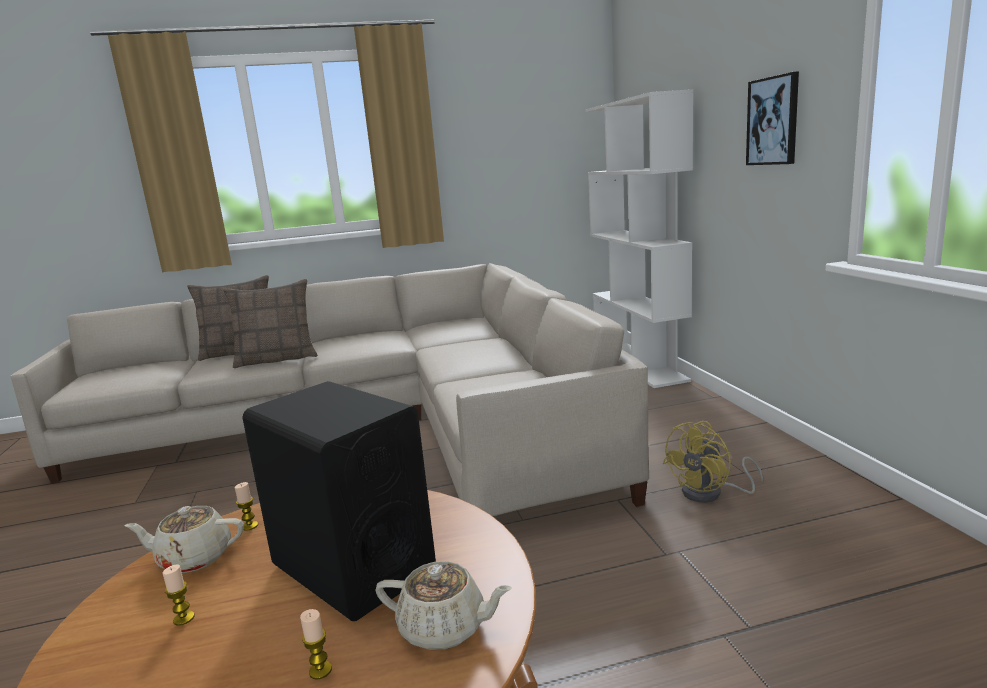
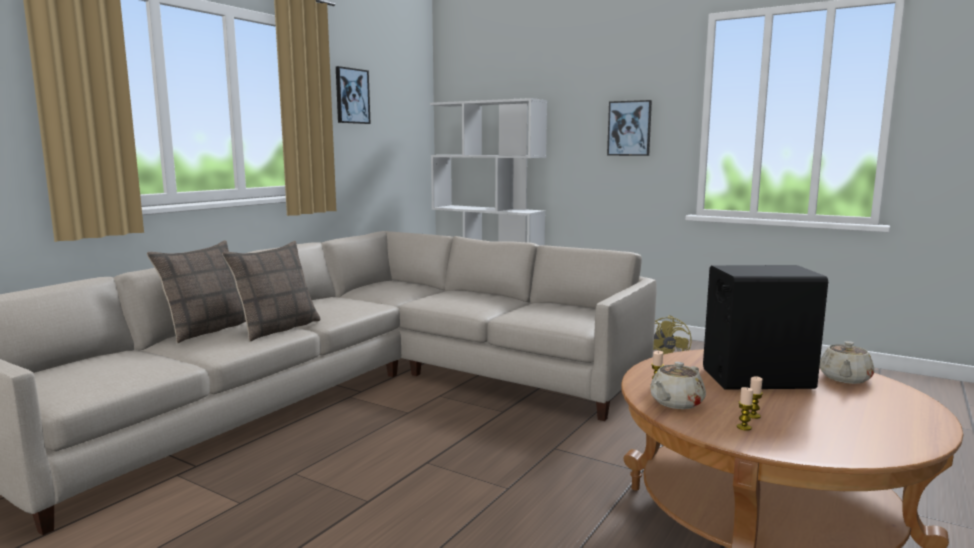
camera: 45 degrees left, 5 degrees down
(320, 670) = (850, 402): candle -> candle (744, 427)
(444, 628) = (844, 378): beige teapot -> beige teapot turned 150 degrees clockwise
(477, 116) = (352, 96): none -> picture

